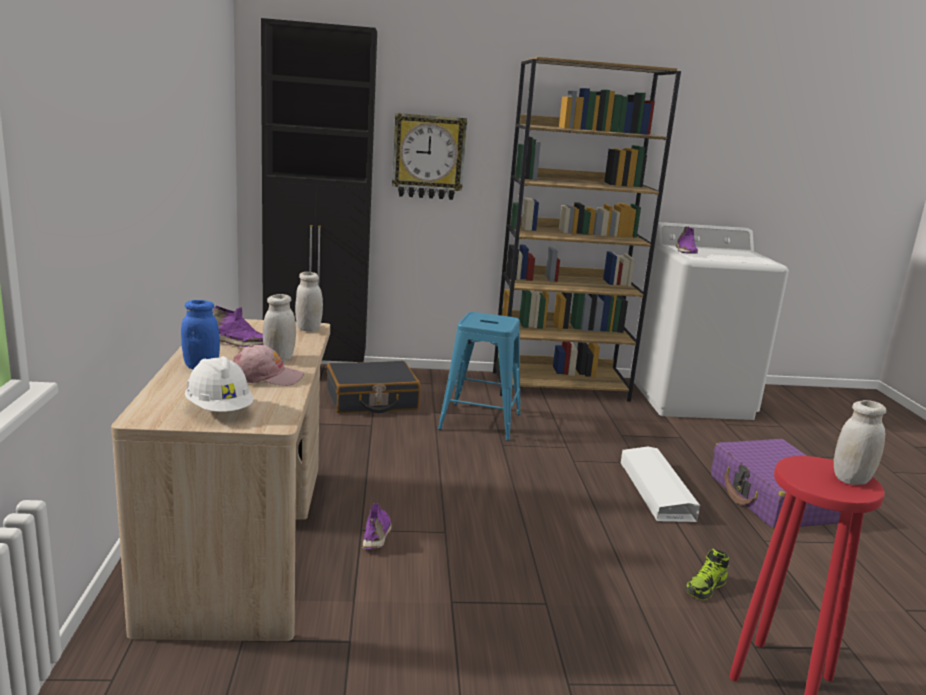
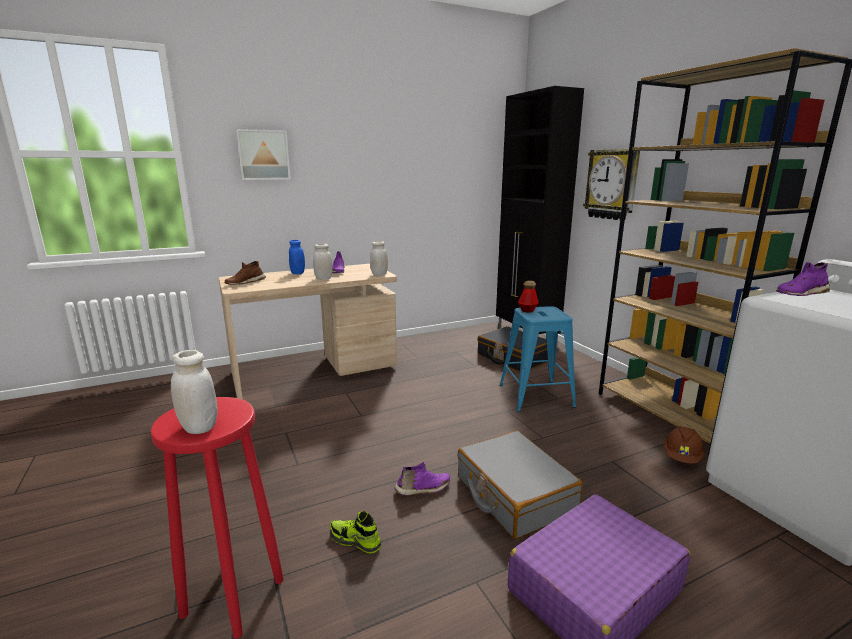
camera: 70 degrees right, 0 degrees up
(85, 122) = (263, 155): none -> picture
(219, 410) = (245, 282): white hard hat -> brown shoe
(266, 376) = (294, 281): pink cap -> none
(377, 535) = (342, 398): purple shoe -> purple shoe (423, 489)
(474, 322) = (527, 310): none -> bottle
(627, 410) = (682, 457): none -> brown hard hat
(656, 490) = (514, 495): white storage box -> grey suitcase

